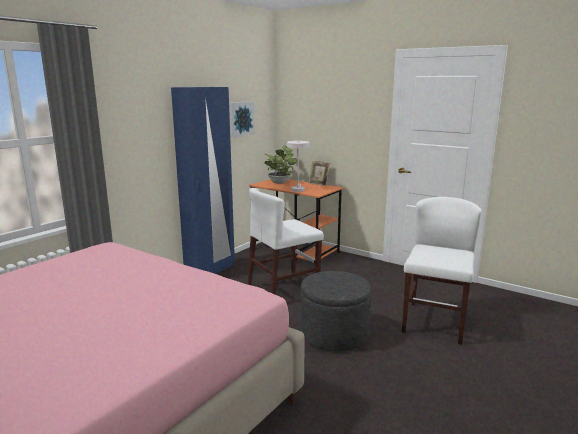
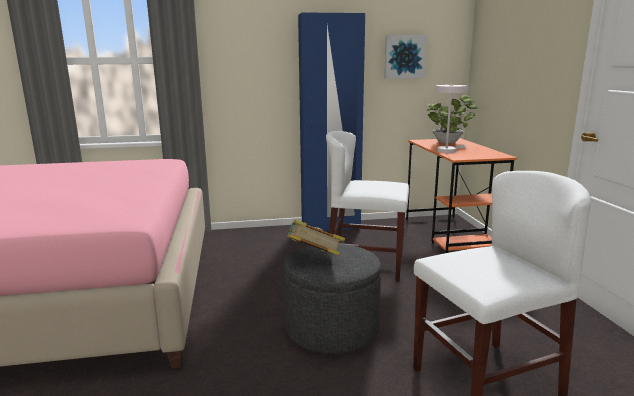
camera: 45 degrees right, 0 degrees up
(319, 184) = (492, 150): picture frame -> none
(328, 286) = (313, 259): none -> book

